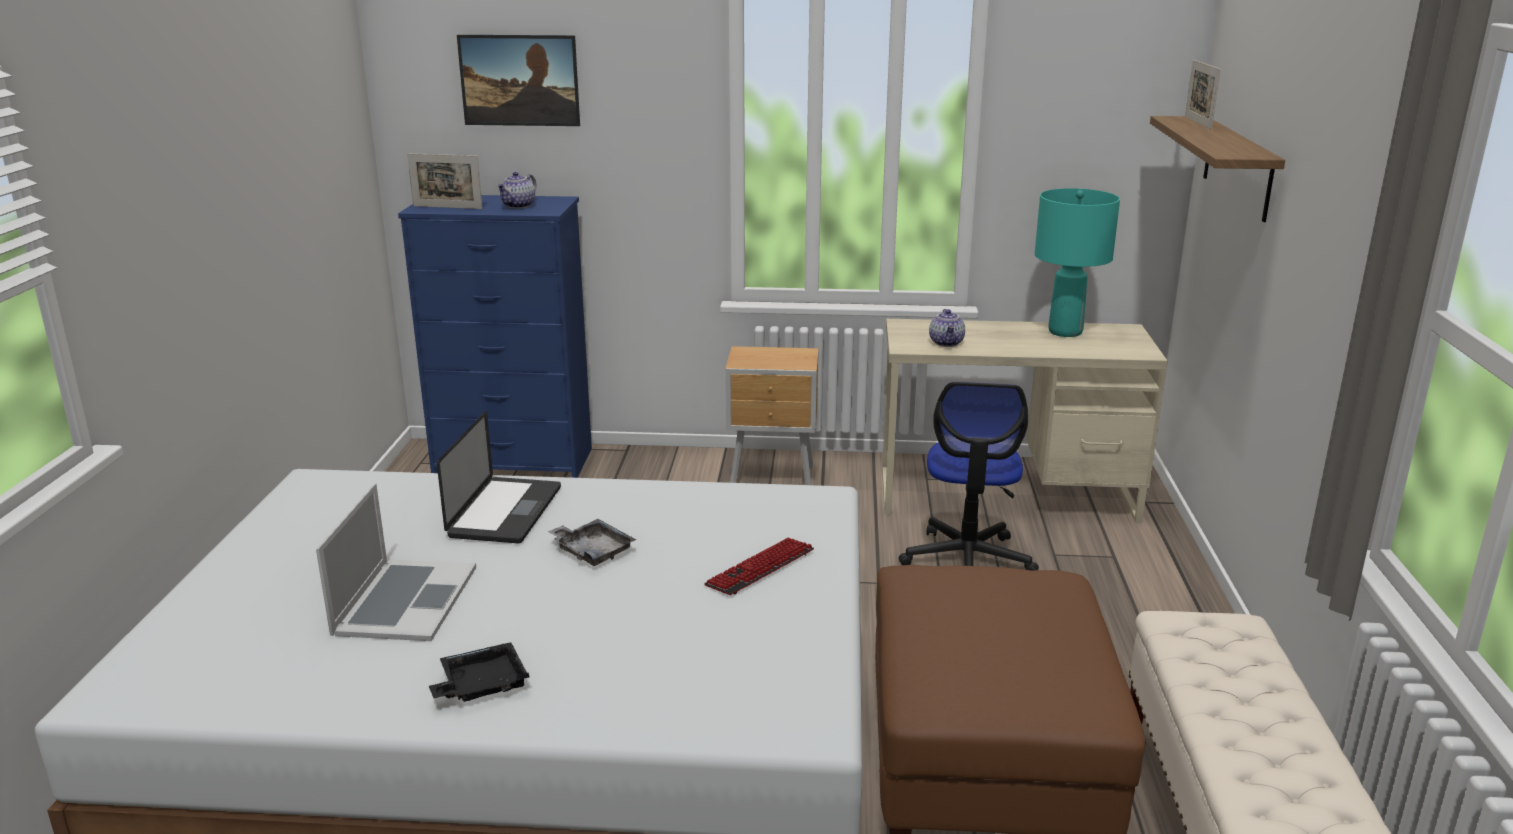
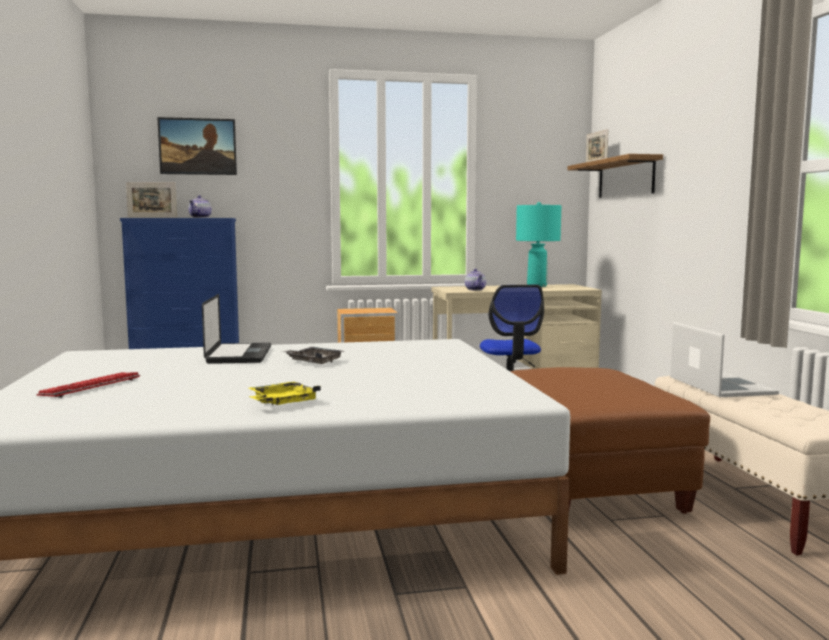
camera: 15 degrees left, 15 degrees down
(404, 600) = (194, 382): laptop -> laptop (720, 385)
(481, 685) = (282, 403): black tray -> yellow tray
(760, 568) = (432, 360): keyboard -> keyboard (91, 387)

